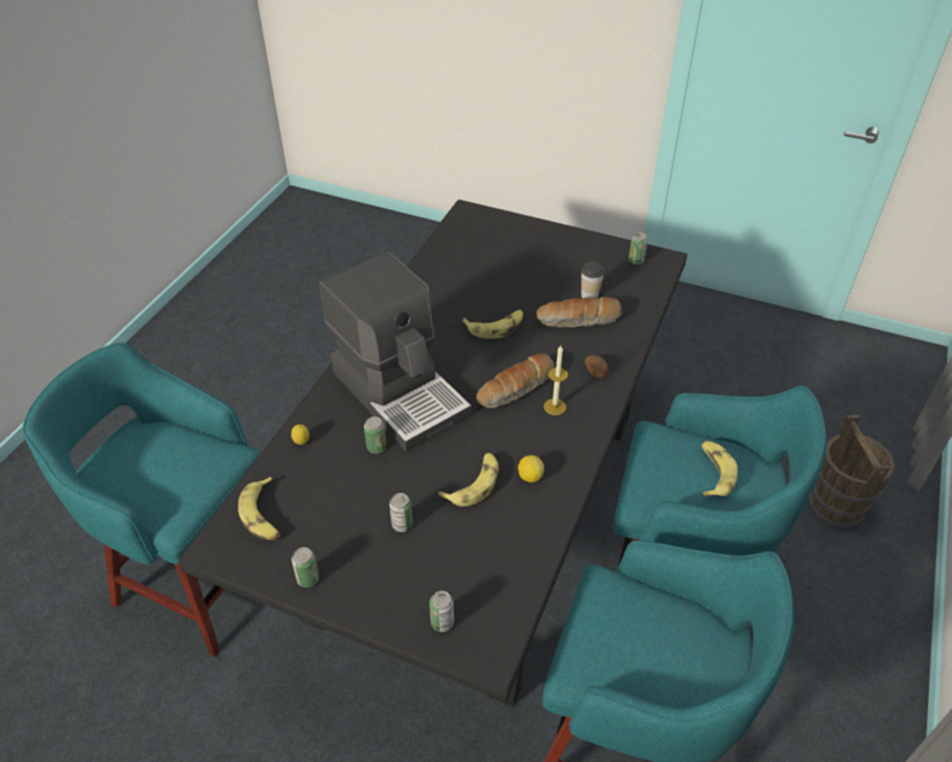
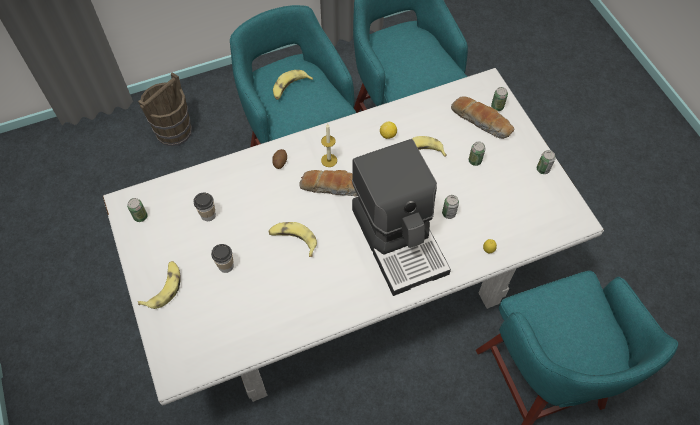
camera: 135 degrees left, 15 degrees up
(263, 516) = (542, 220): banana -> banana (164, 287)
(401, 392) = (400, 239): coffee machine -> coffee machine turned 150 degrees clockwise
(477, 517) = (350, 281): black dining table -> white dining table
(523, 278) = (226, 266): none -> cup
(578, 321) = (241, 202): bread -> bread (481, 121)

